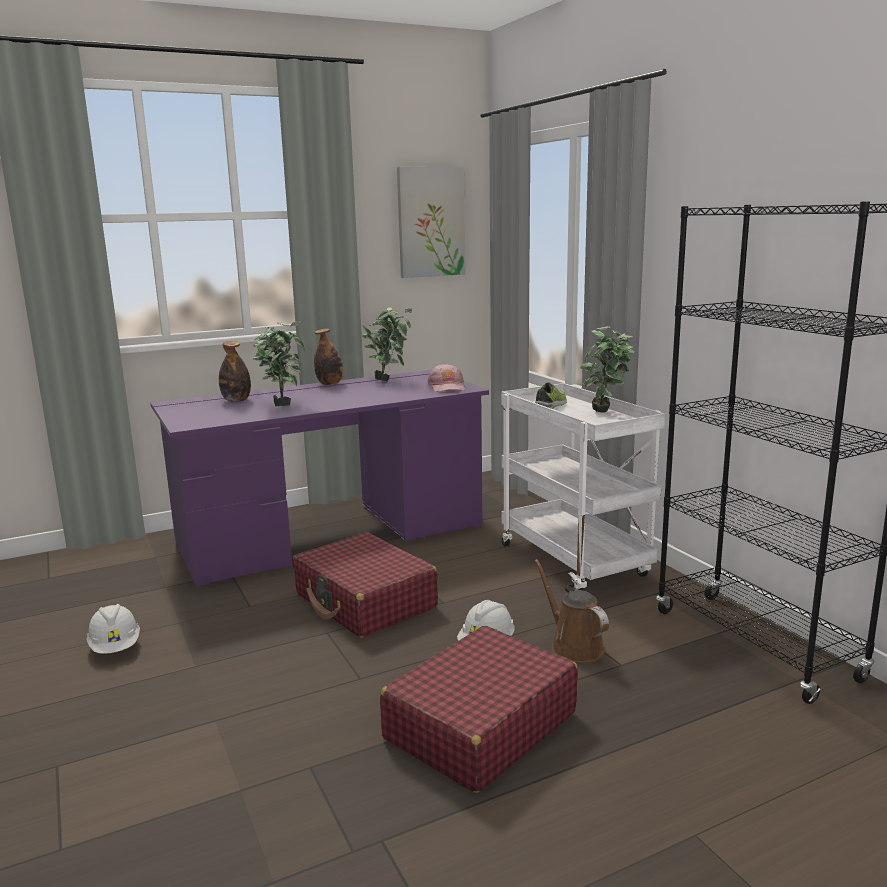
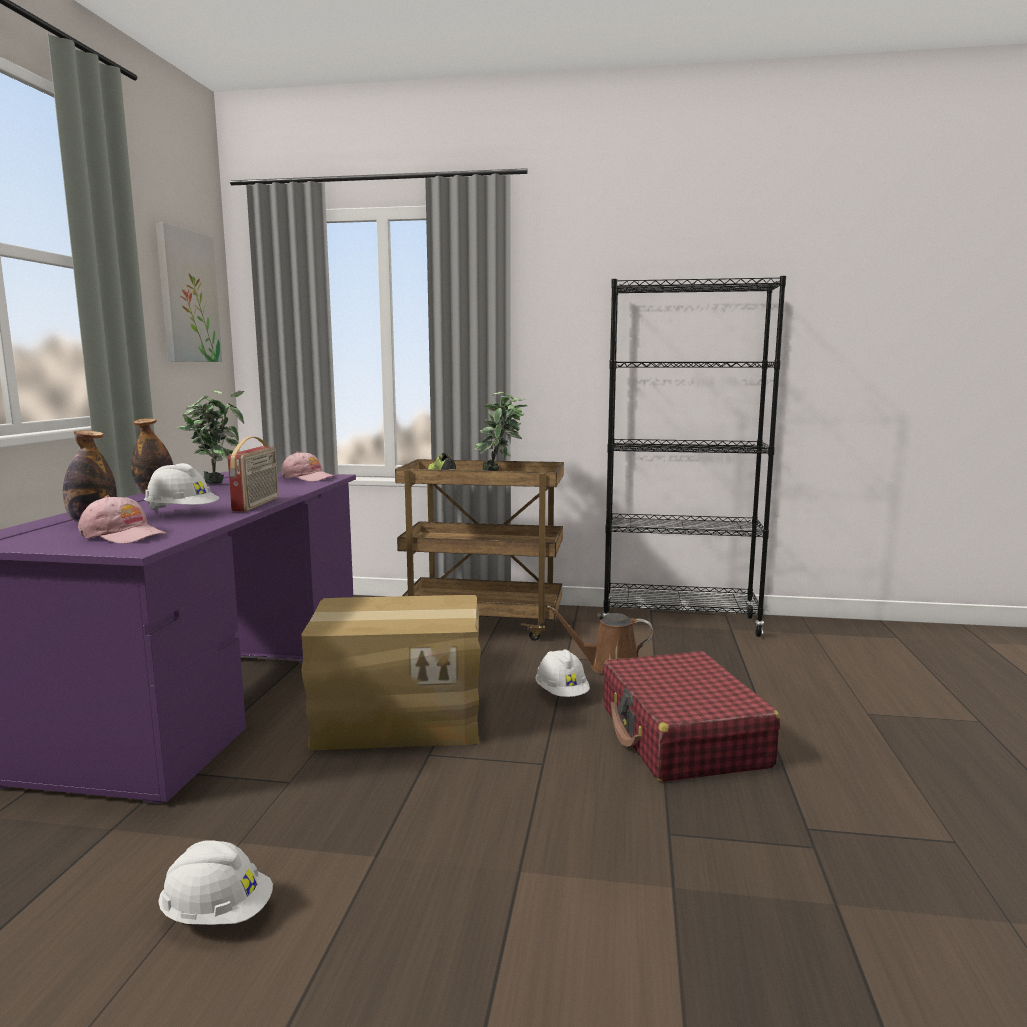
camera: 55 degrees left, 5 degrees down
(213, 414) = (124, 535): none -> pink cap
(282, 404) = (182, 514): potted plant -> white hard hat
(334, 406) = (257, 504): none -> radio
(365, 601) = (399, 718): red suitcase -> cardboard box
(575, 562) = (485, 623): white cart -> brown cart

